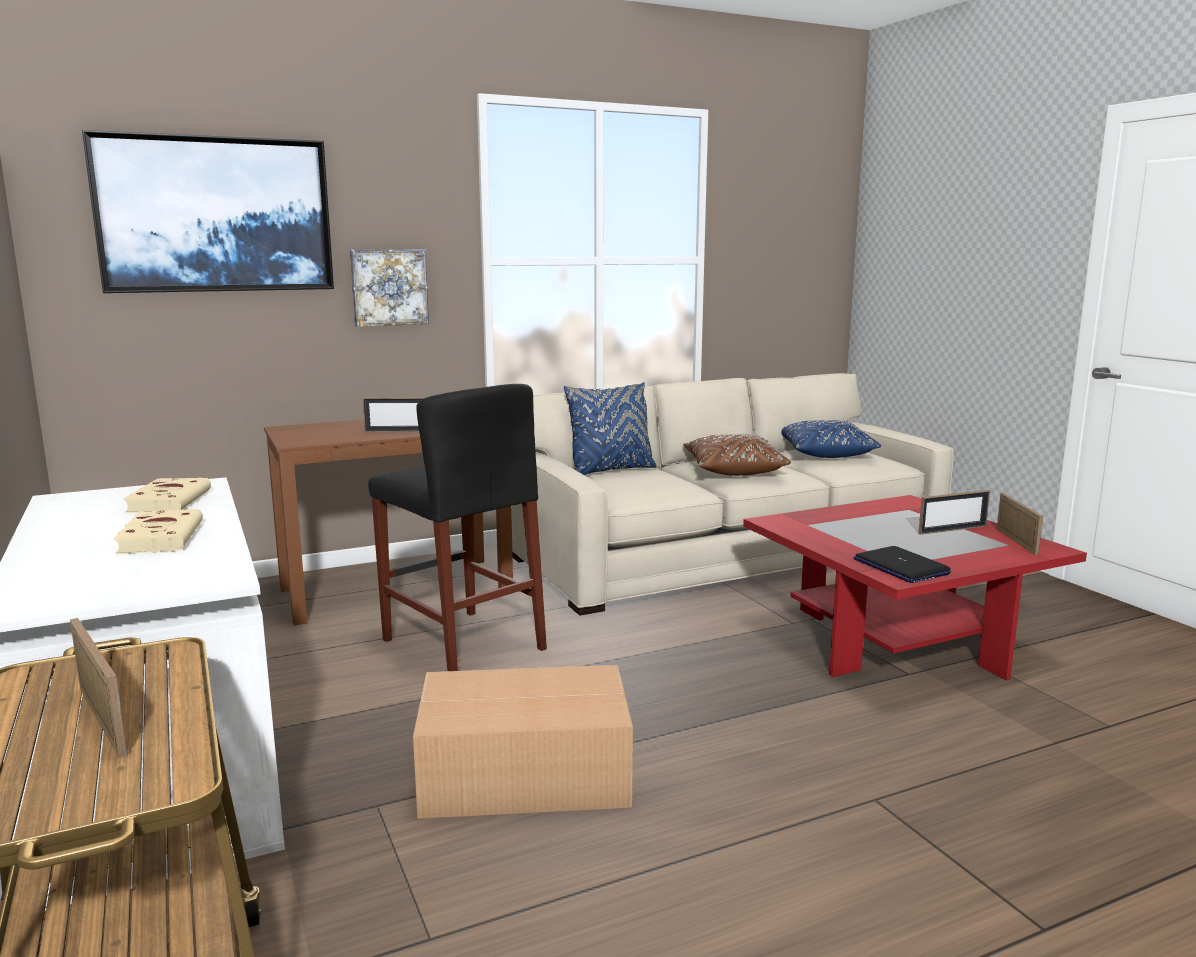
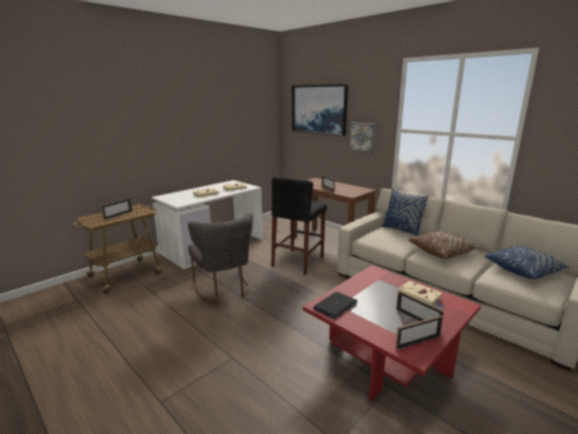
camera: 70 degrees right, 5 degrees up
(528, 775) = (224, 290): cardboard box -> grey chair
(879, 514) = (420, 296): none -> beige book

